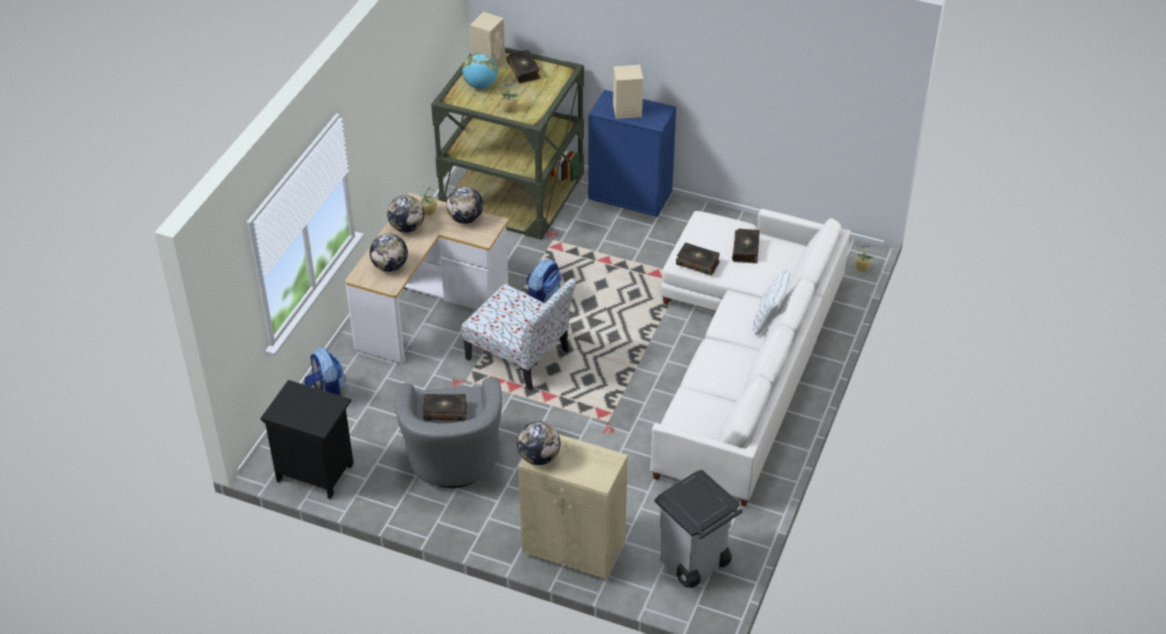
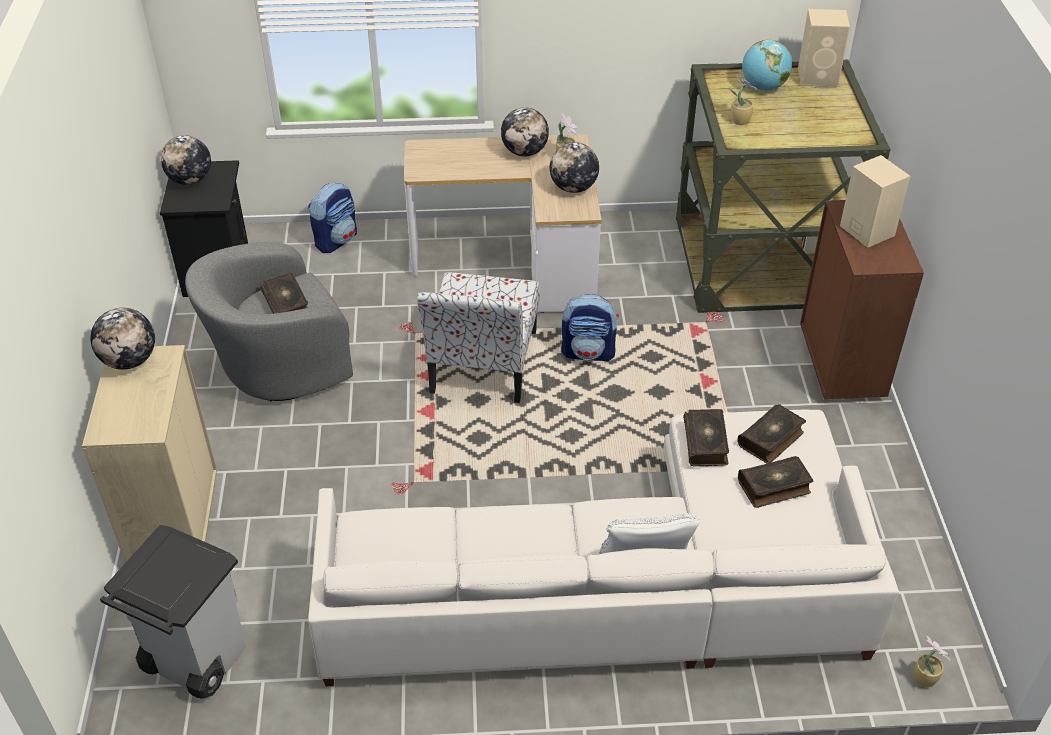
camera: 65 degrees right, 0 degrees up
(390, 266) = (450, 162): globe -> globe (190, 180)
(524, 71) = (827, 109): book -> book (771, 439)
(631, 200) = (842, 366): blue cabinet -> brown cabinet

